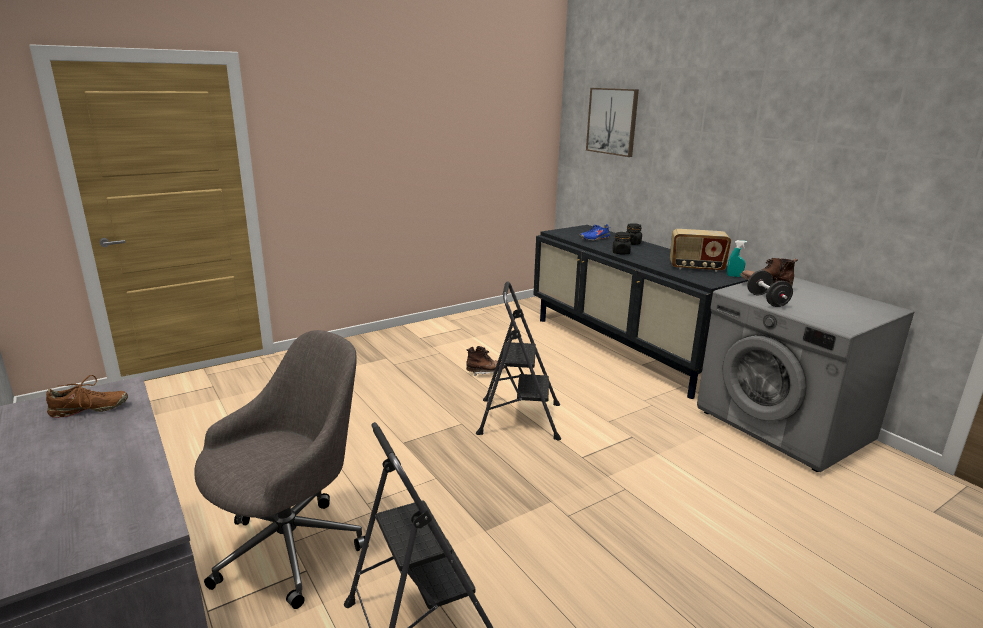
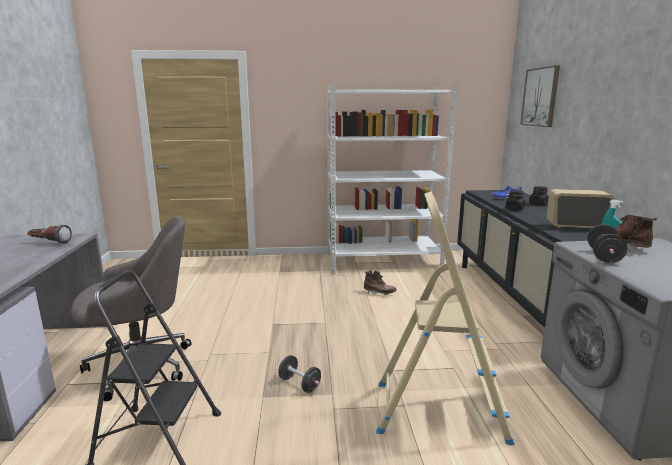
camera: 30 degrees right, 5 degrees down
(89, 409) = (49, 242): brown shoe -> flashlight
(451, 331) = (383, 262): none -> white bookcase
(508, 502) = (299, 384): none -> black dumbbell
(516, 417) = (369, 328): black step ladder -> none
(660, 483) = (441, 412): none -> beige step ladder
(696, 268) = (575, 226): radio -> radio turned 150 degrees clockwise

